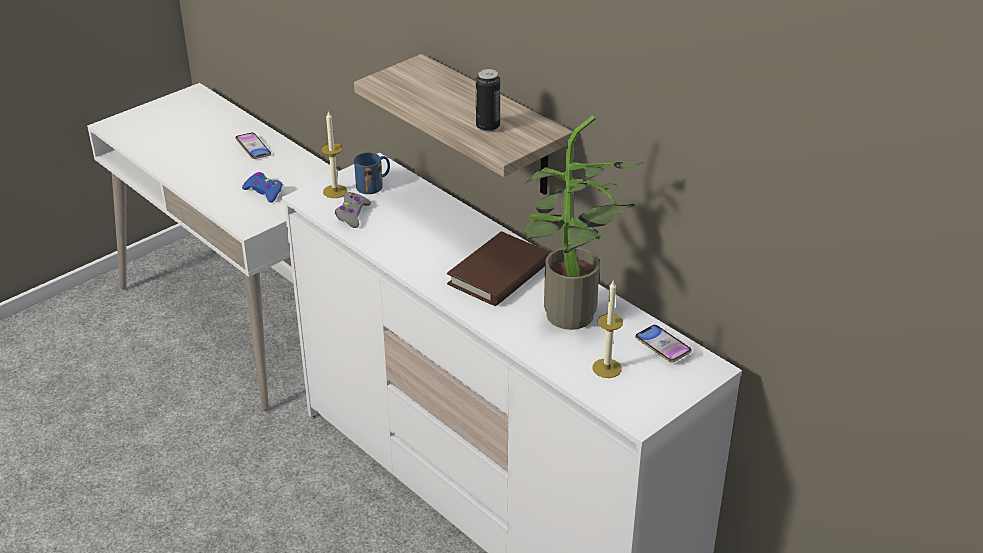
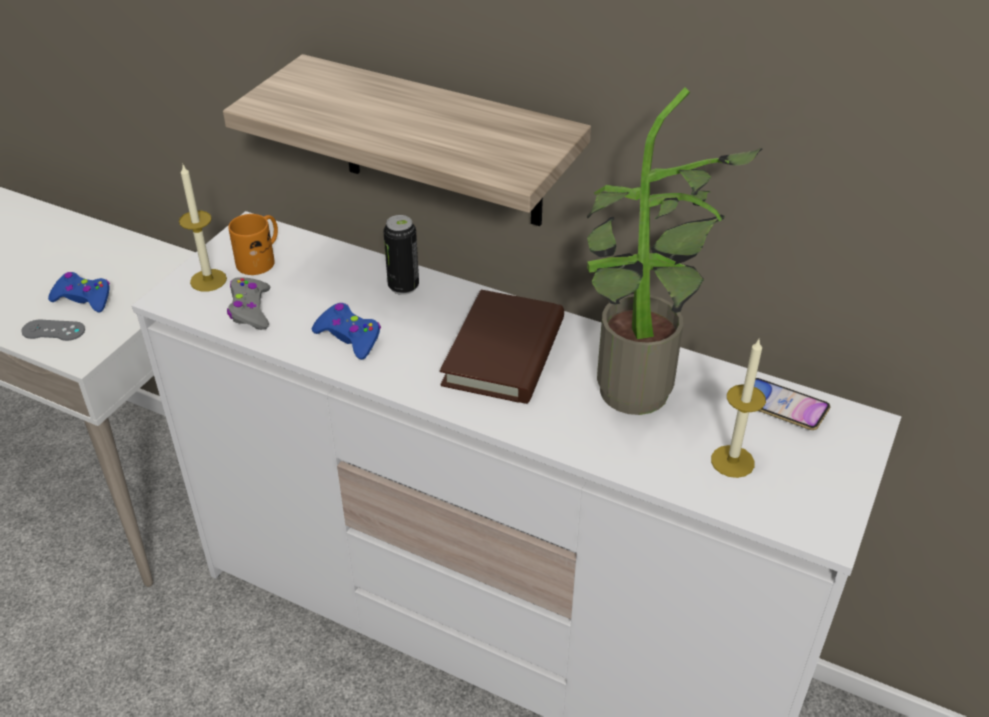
camera: 20 degrees left, 5 degrees up
(238, 208) = (53, 330): none -> grey game controller
(253, 148) = (43, 239): phone -> none
(374, 185) = (260, 259): blue mug -> orange mug
(405, 244) = (349, 337): none -> blue game controller
(488, 127) = (468, 142): can -> can (403, 286)

